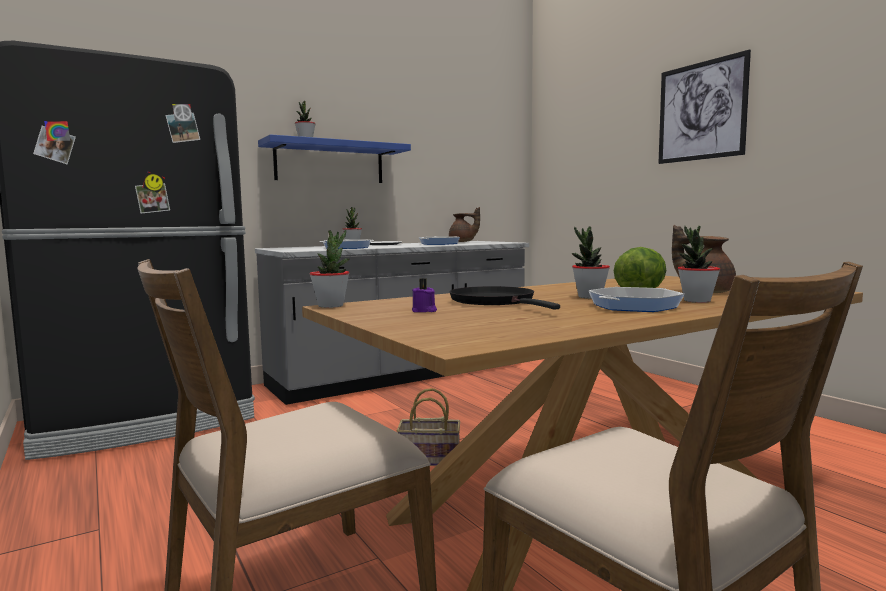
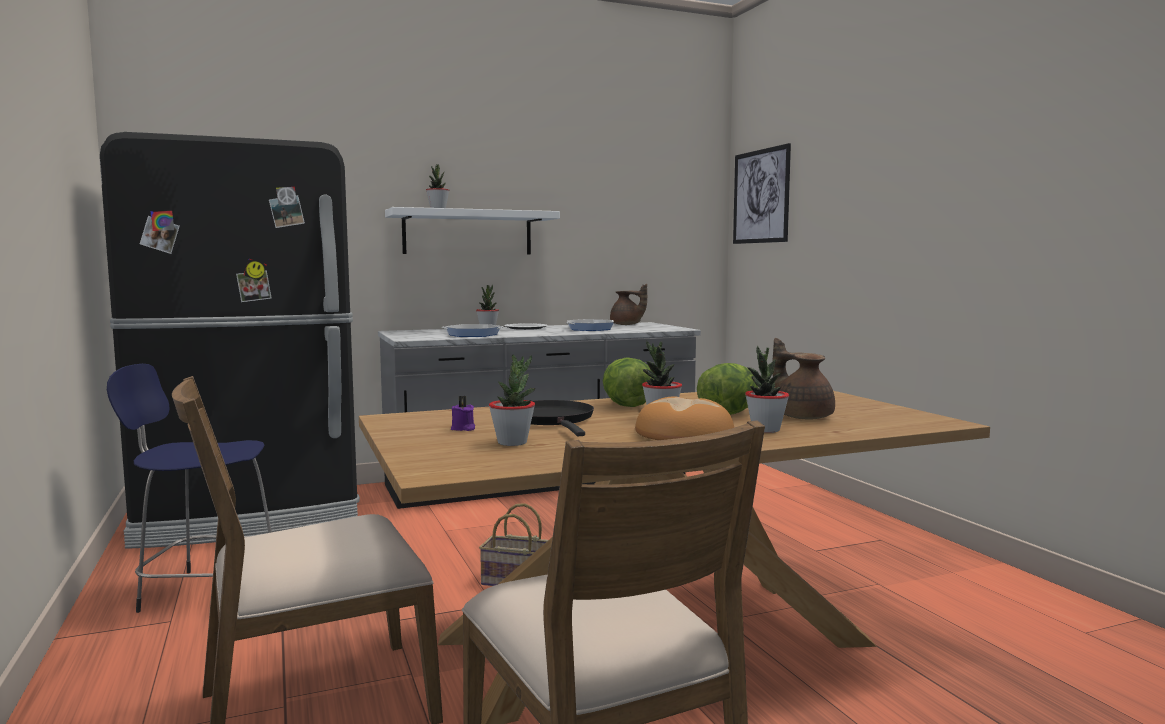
camera: 10 degrees right, 0 degrees up
(127, 494) = (206, 591): none -> blue stool
(330, 163) = (468, 233): blue shelf -> white shelf
(331, 306) = (385, 416): potted plant -> potted plant (512, 442)
(542, 291) = (627, 405): none -> lettuce
(634, 306) = (683, 434): frying pan -> bread
(701, 111) = (904, 176): picture -> picture (761, 196)

